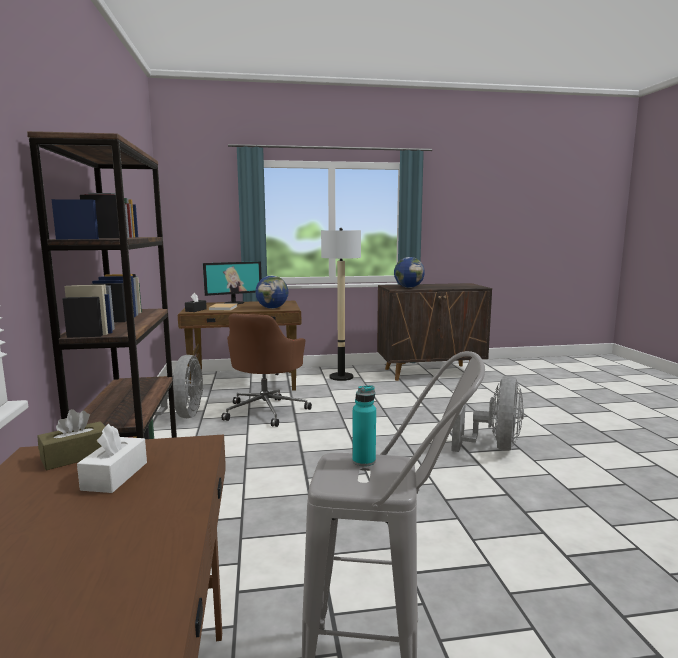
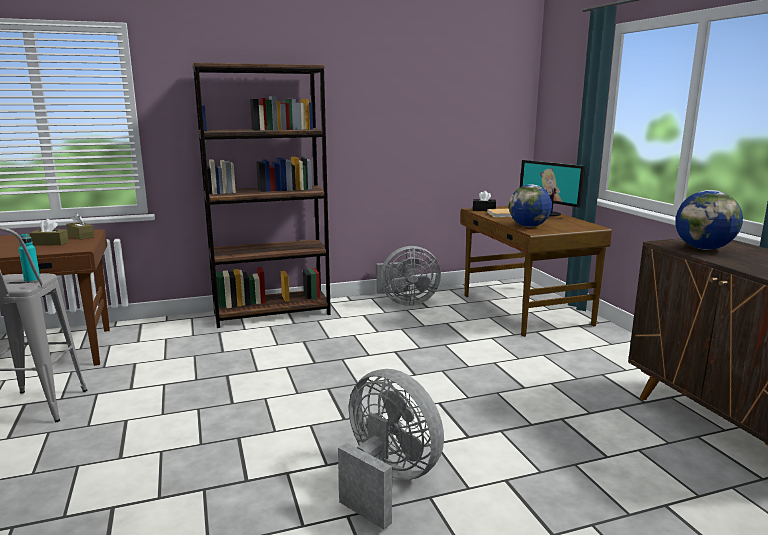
camera: 80 degrees right, 5 degrees up
(115, 476) = (50, 243): white tissue box -> brown tissue box
(266, 411) = (442, 331): brown office chair -> none
(341, 377) = (609, 357): floor lamp -> none
(494, 447) = (387, 481): grey fan -> grey fan turned 150 degrees counterclockwise

